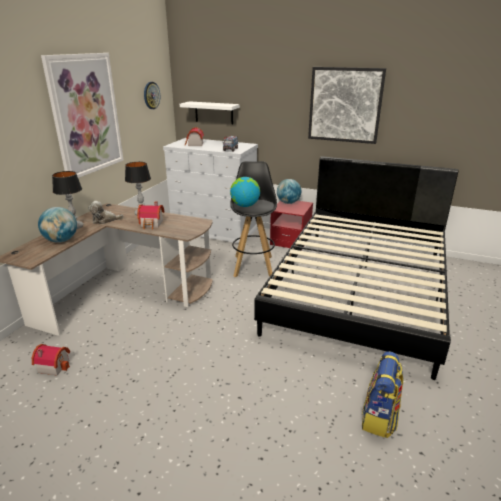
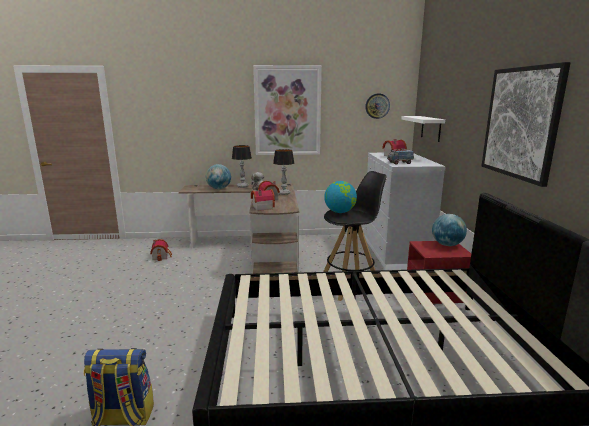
camera: 65 degrees right, 10 degrees down
(179, 232) = (261, 207): none -> toy house

